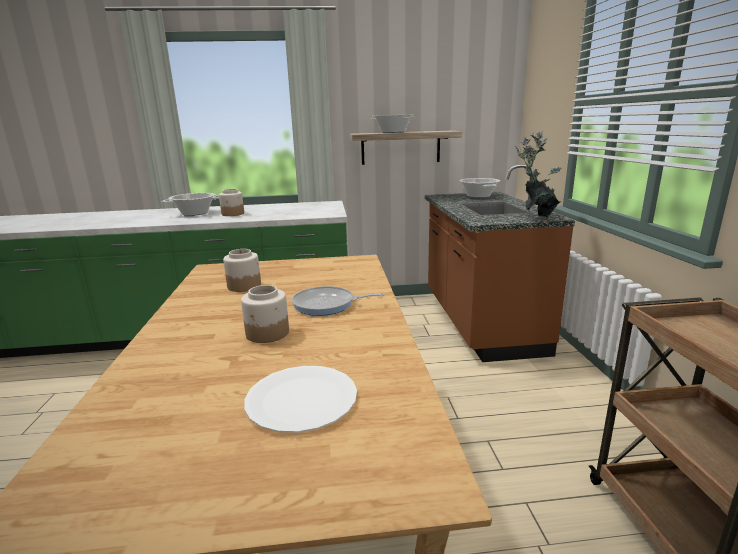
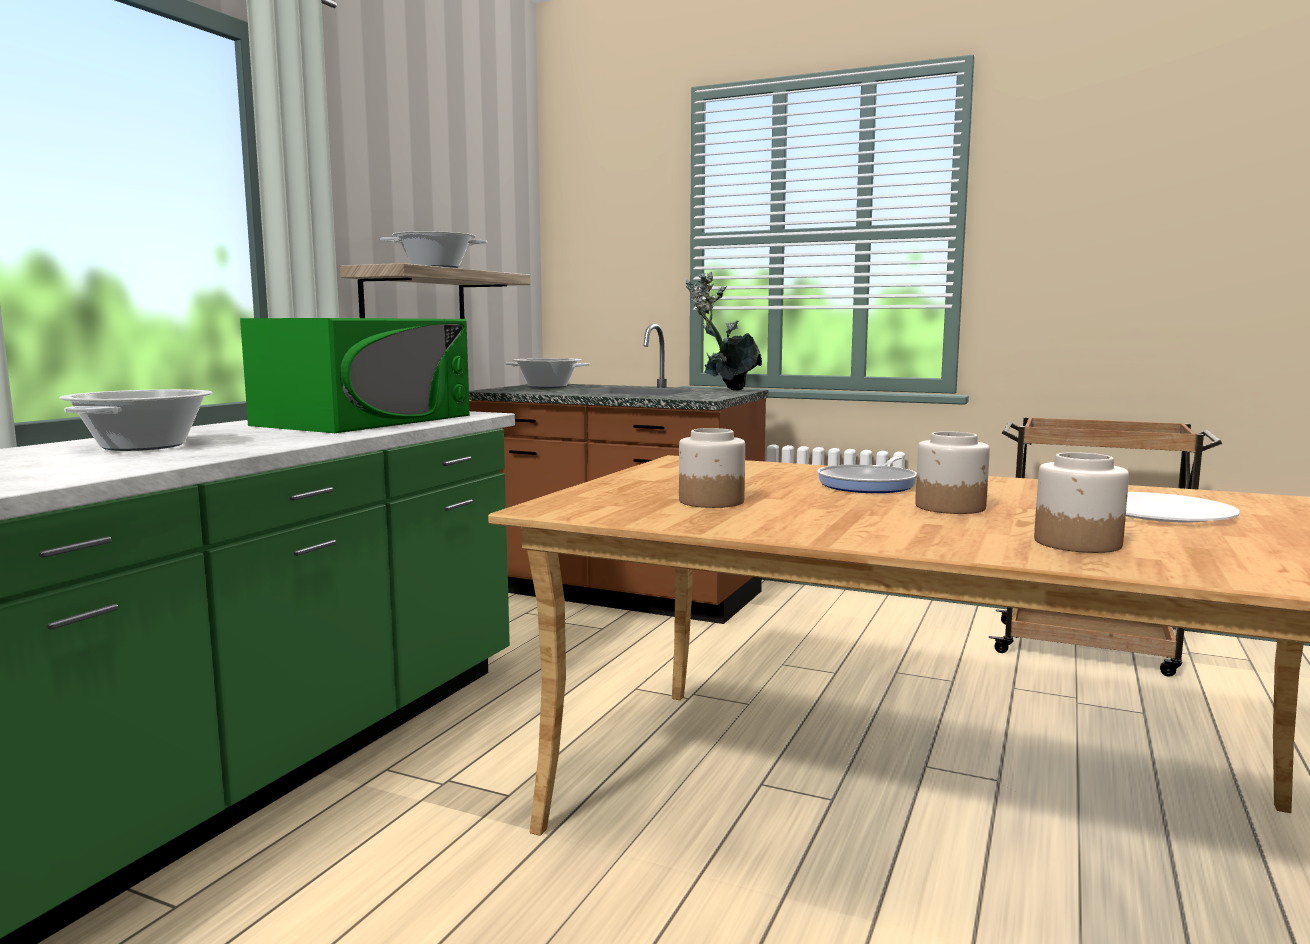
camera: 60 degrees left, 10 degrees down
(233, 214) = (266, 435): jar -> jar (1078, 543)
(289, 211) = (365, 420): none -> green microwave

